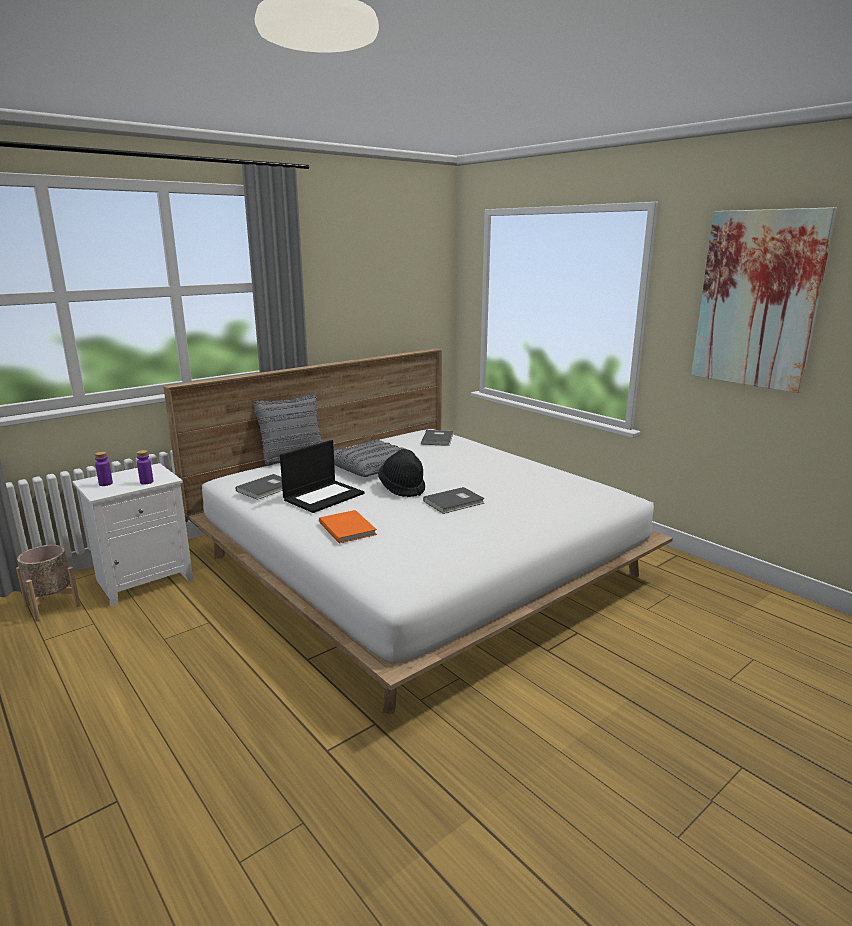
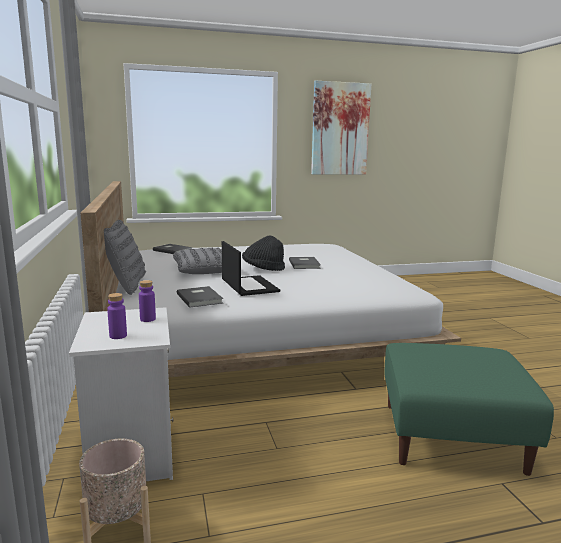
camera: 65 degrees left, 5 degrees down
(212, 750) = (451, 437): none -> green ottoman
(348, 528) = (319, 288): orange book -> none

